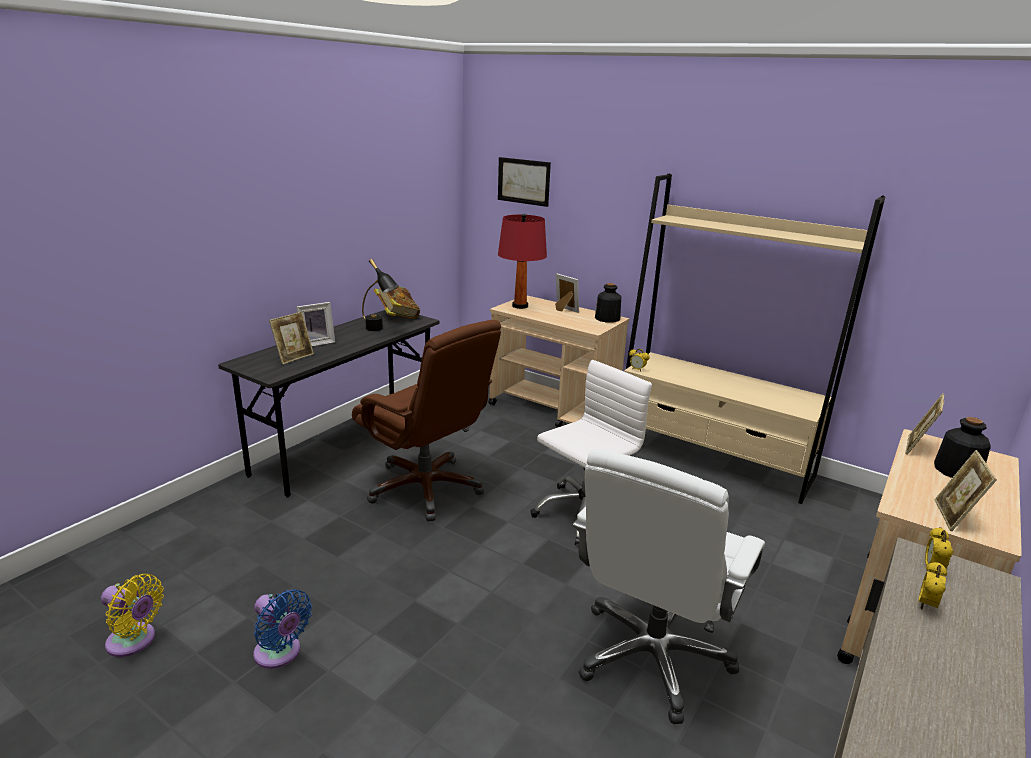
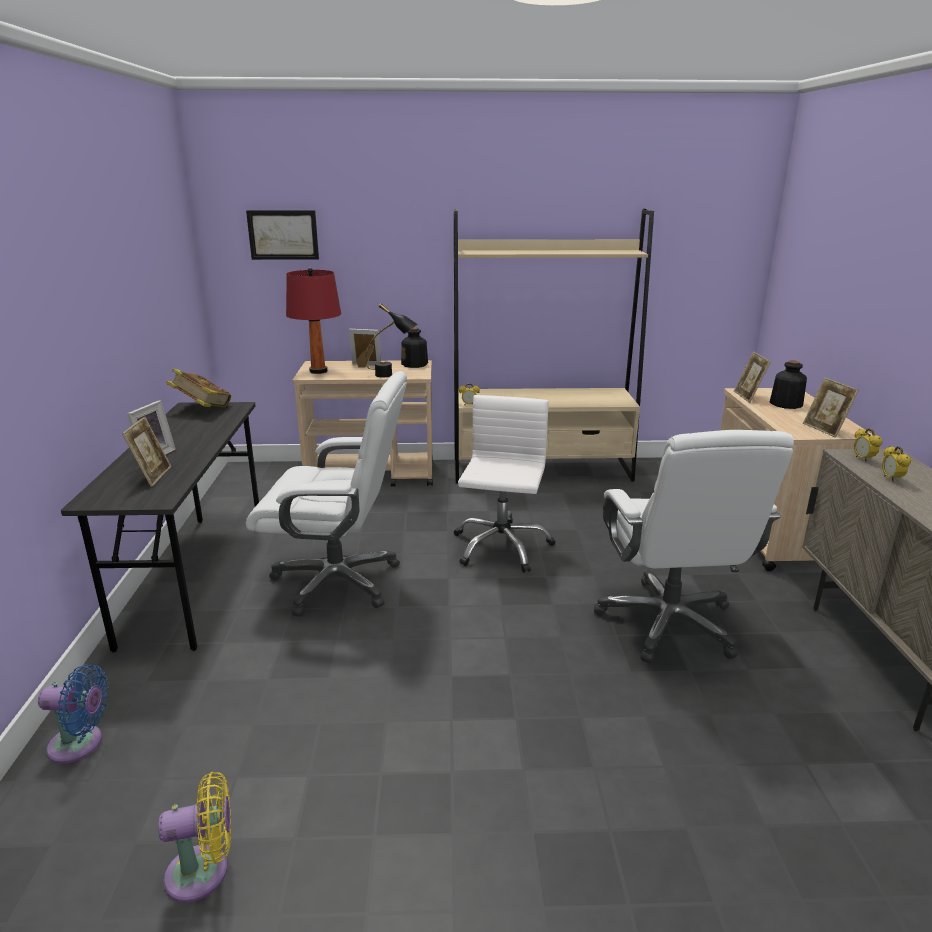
camera: 35 degrees left, 0 degrees up
(280, 654) = (387, 785): blue fan -> blue fan (80, 744)
(379, 330) = (206, 426): black table lamp -> black table lamp (392, 375)
(426, 488) = (338, 581): brown office chair -> white office chair

